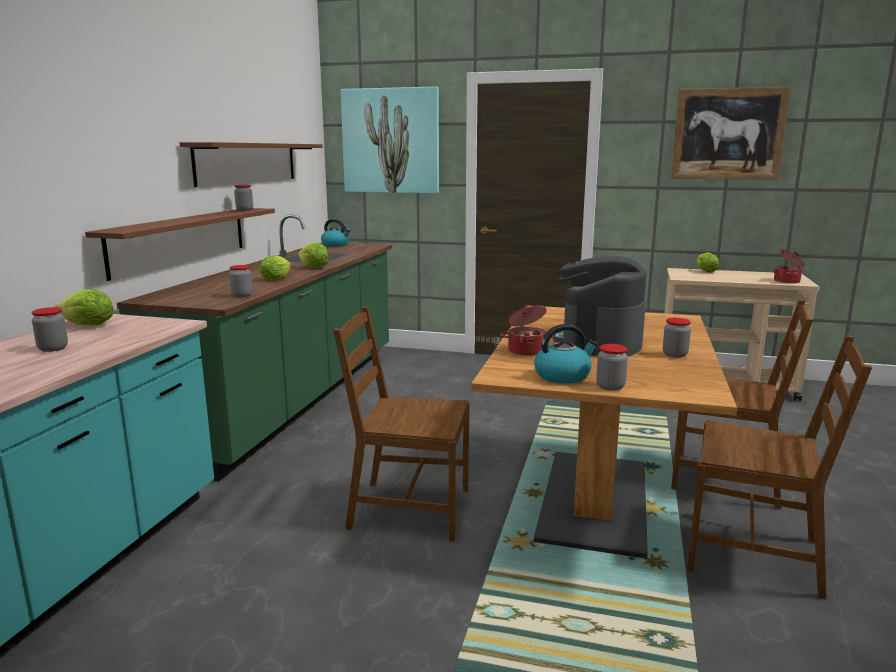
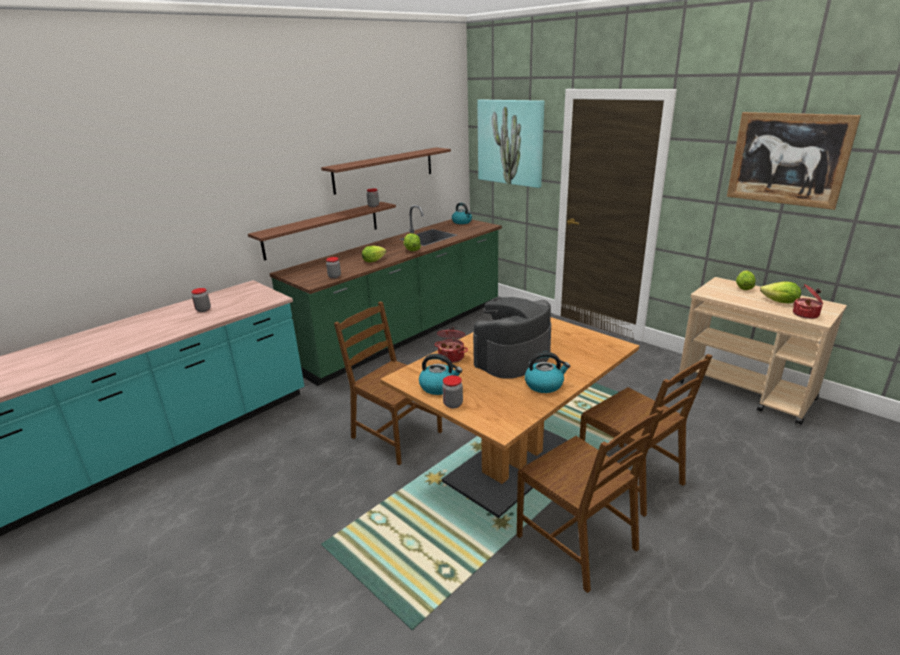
camera: 30 degrees right, 10 degrees up
(88, 326) = (237, 292): lettuce -> lettuce (780, 302)
(675, 355) = (544, 385): jar -> kettle

